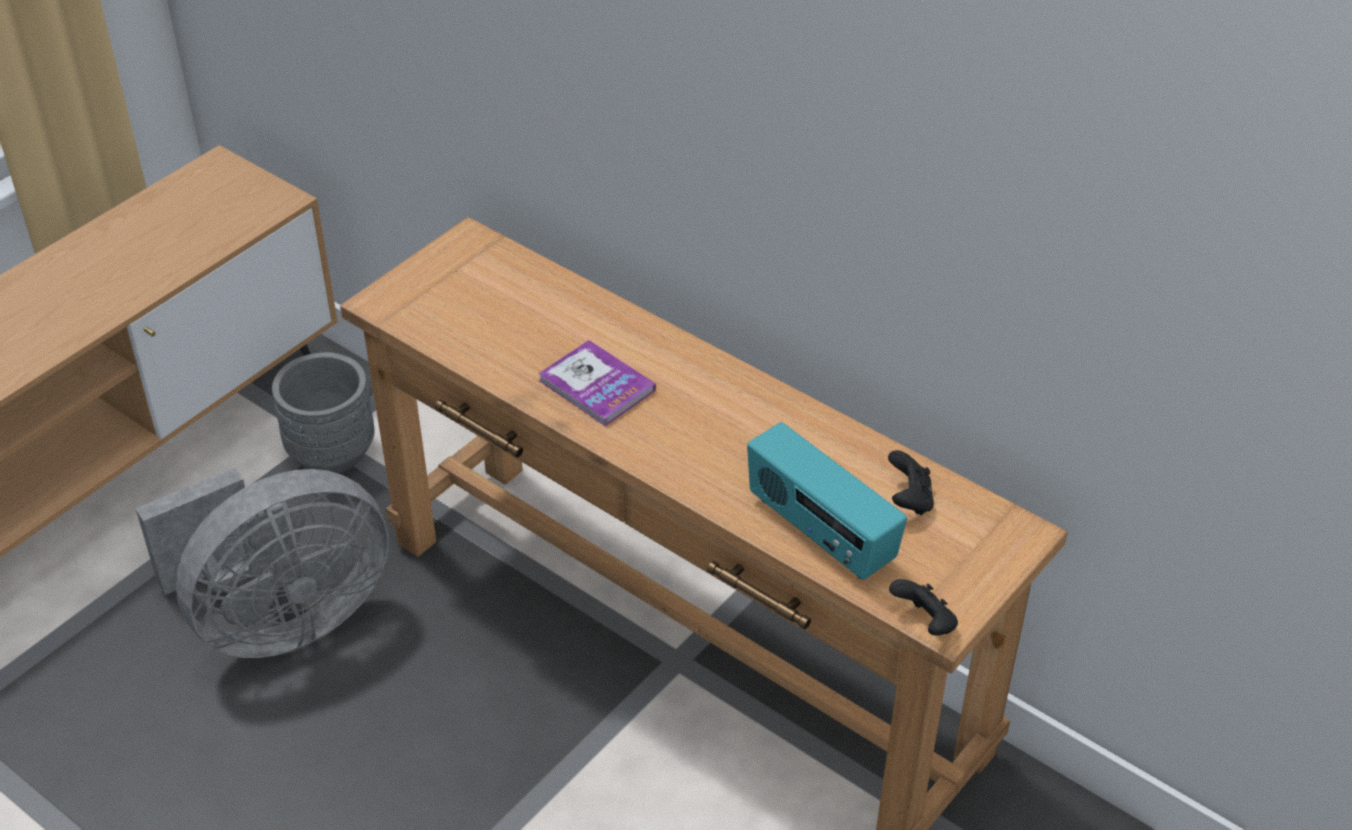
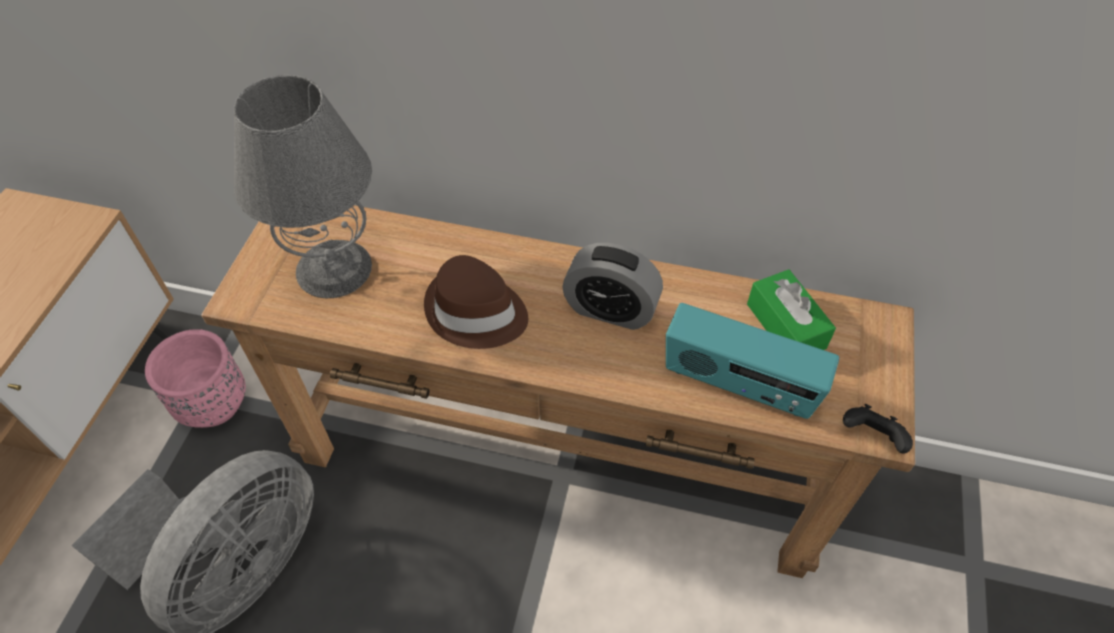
camera: 25 degrees left, 10 degrees up
(332, 453) = (214, 404): grey planter -> pink planter
(482, 304) = (333, 269): none -> grey table lamp
(596, 385) = (476, 313): book -> brown hat
(734, 426) = (610, 309): none -> alarm clock
(909, 500) = (785, 326): black game controller -> green tissue box

